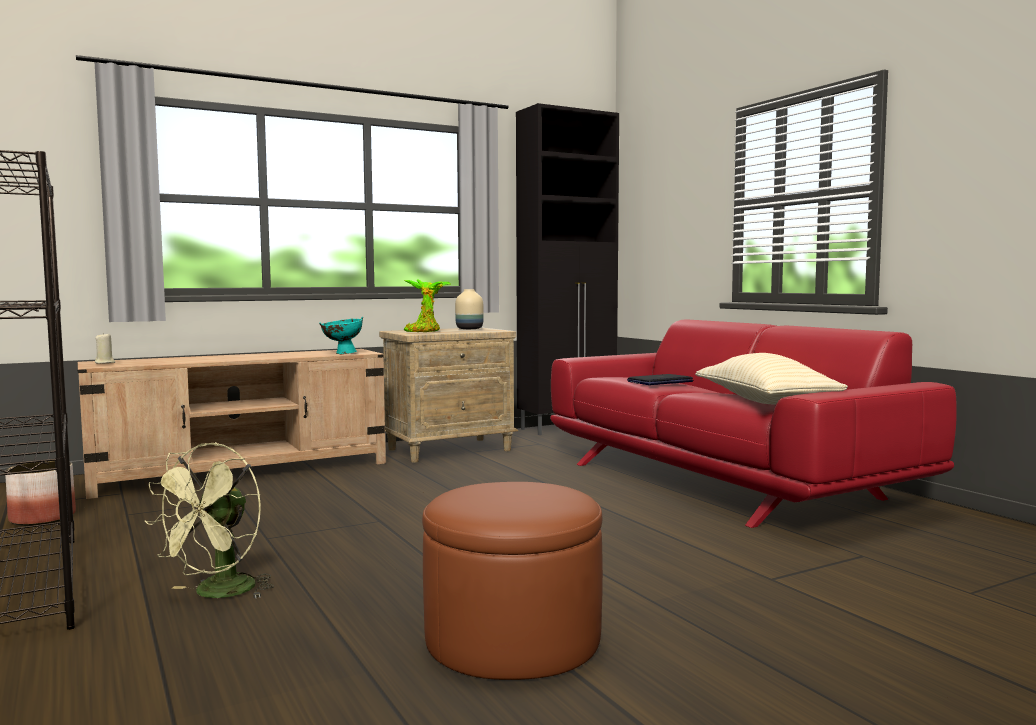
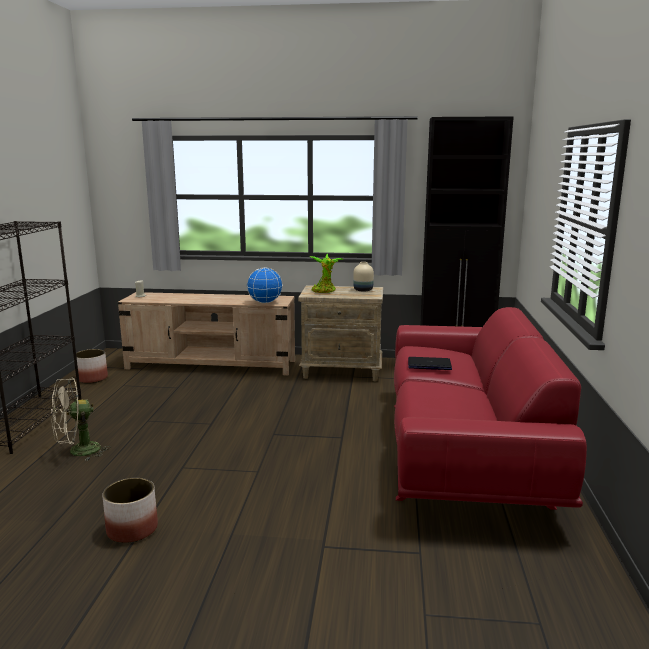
camera: 35 degrees right, 10 degrees up
(217, 594) = (78, 452): green fan -> beige fan
(341, 353) = (265, 302): turquoise bowl -> globe
(513, 638) = (132, 529): brown ottoman -> planter
(765, 402) = (436, 410): beige pillow -> none

